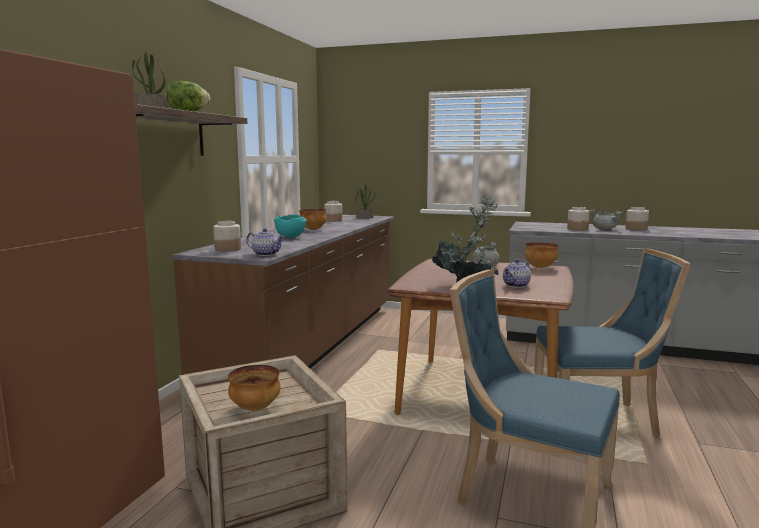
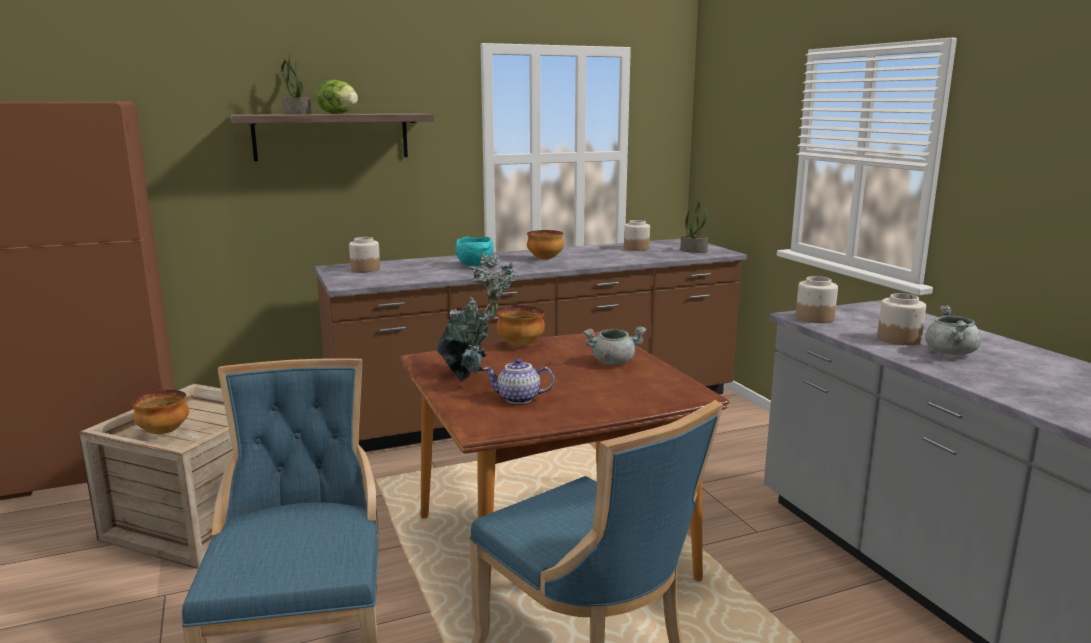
camera: 50 degrees right, 5 degrees up
(266, 254) = (358, 283): teapot -> none
(540, 267) = (673, 387): bowl -> bowl (520, 345)
(636, 229) = (1029, 370): jar -> jar (814, 318)

